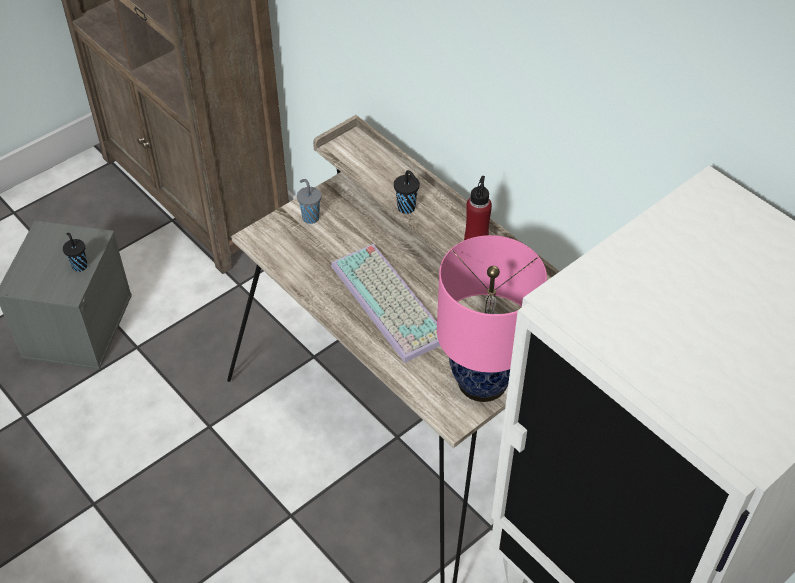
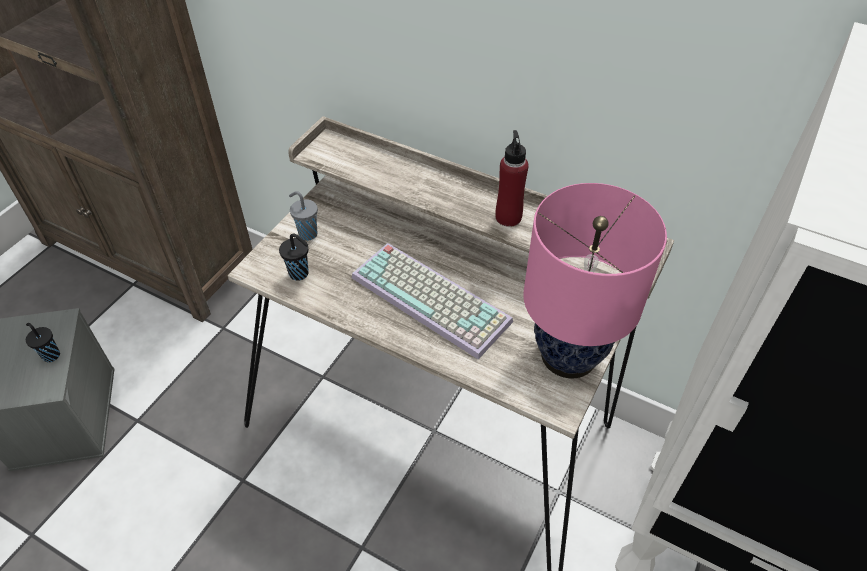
camera: 20 degrees left, 0 degrees up
(407, 208) = (418, 195): black cup -> black cup (300, 274)

